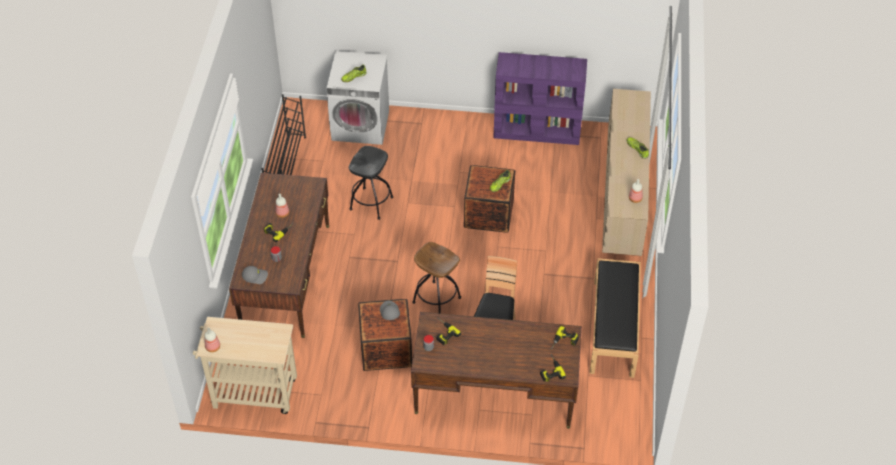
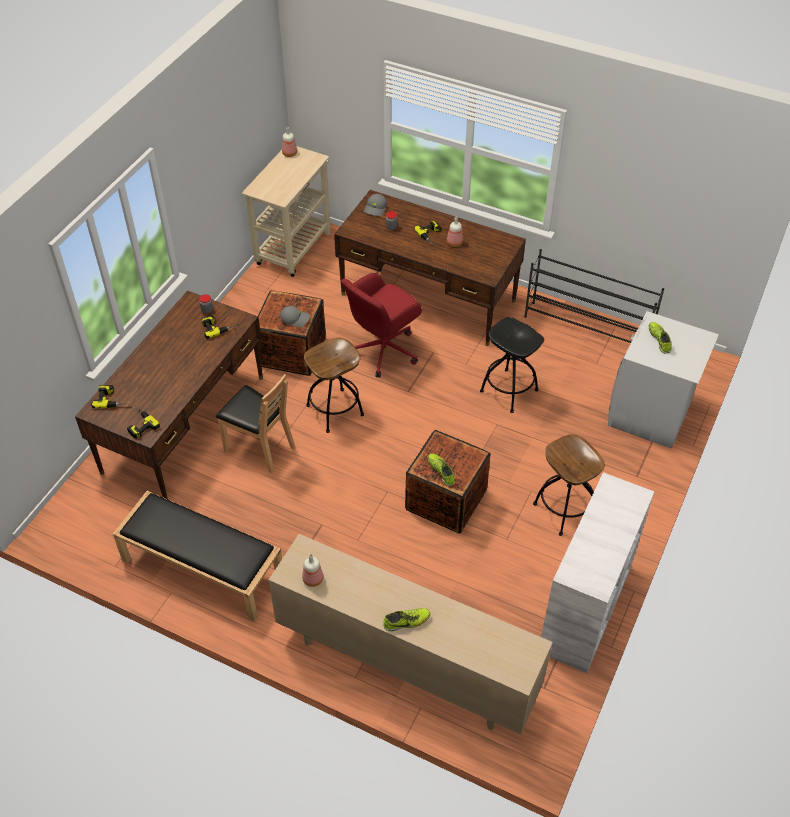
camera: 110 degrees right, 0 degrees up
(361, 288) = (383, 352): none -> red office chair
(467, 152) = (565, 510): none -> brown stool
(537, 129) = (586, 608): purple bookcase -> white bookcase

